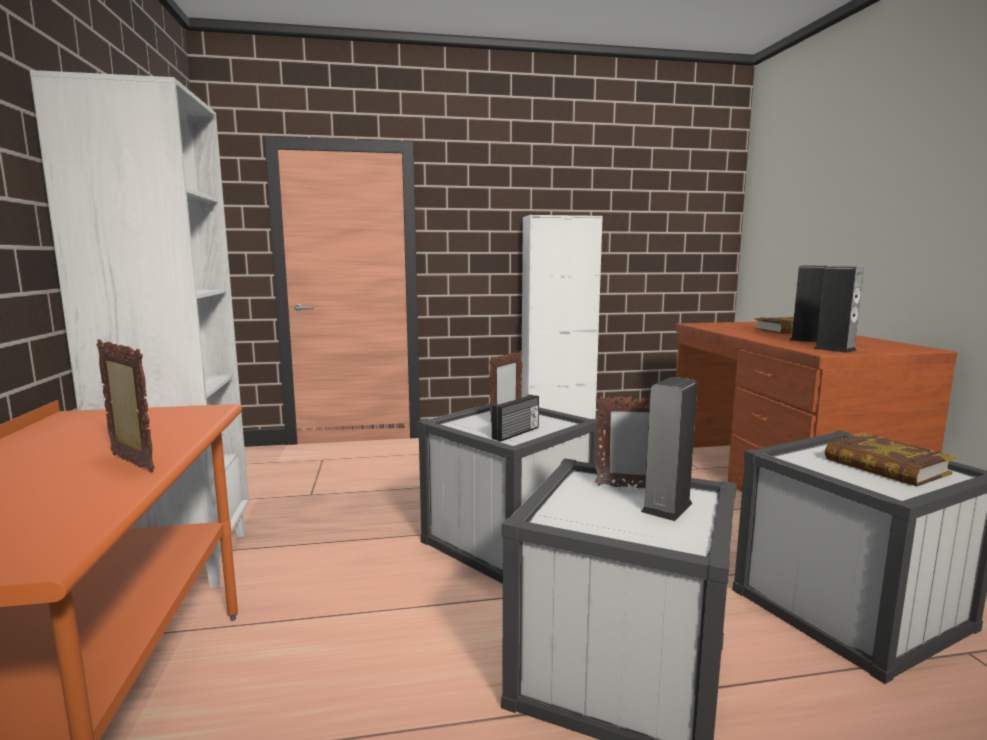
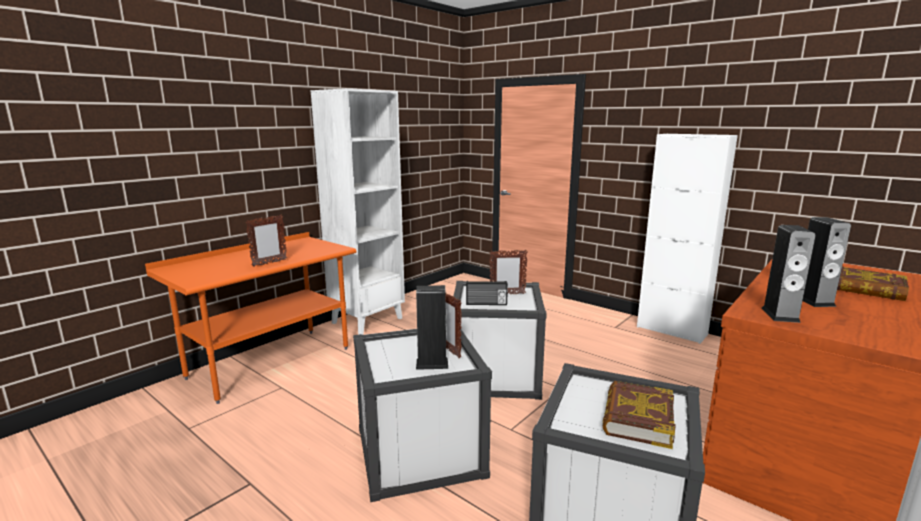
camera: 50 degrees right, 5 degrees up
(131, 463) = (269, 263): picture frame -> picture frame turned 45 degrees clockwise

